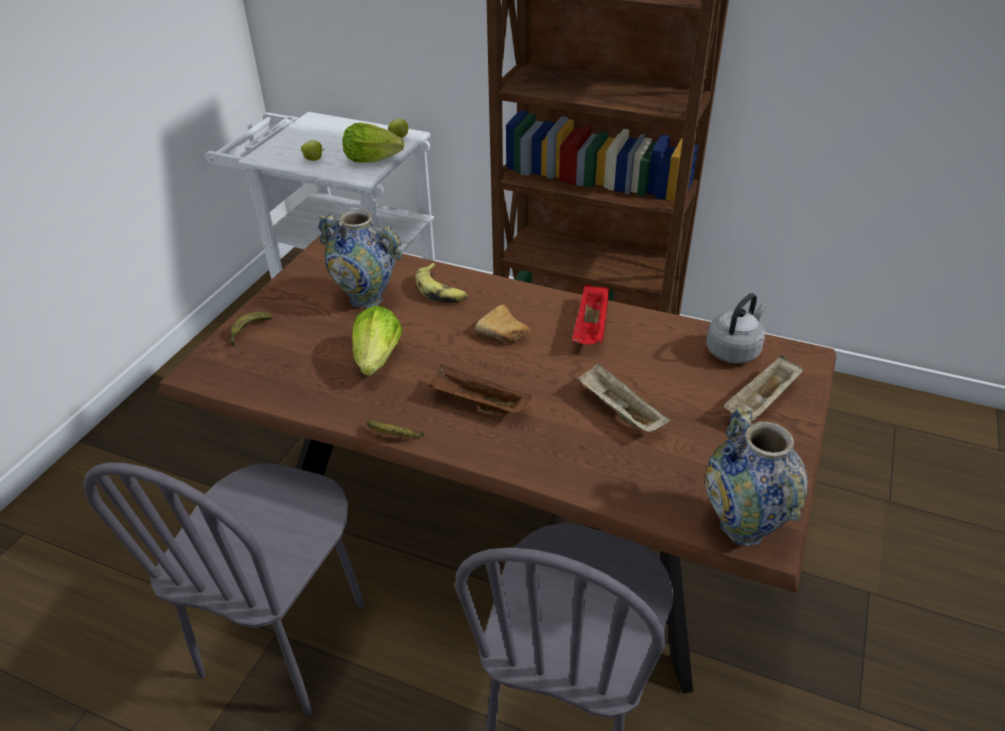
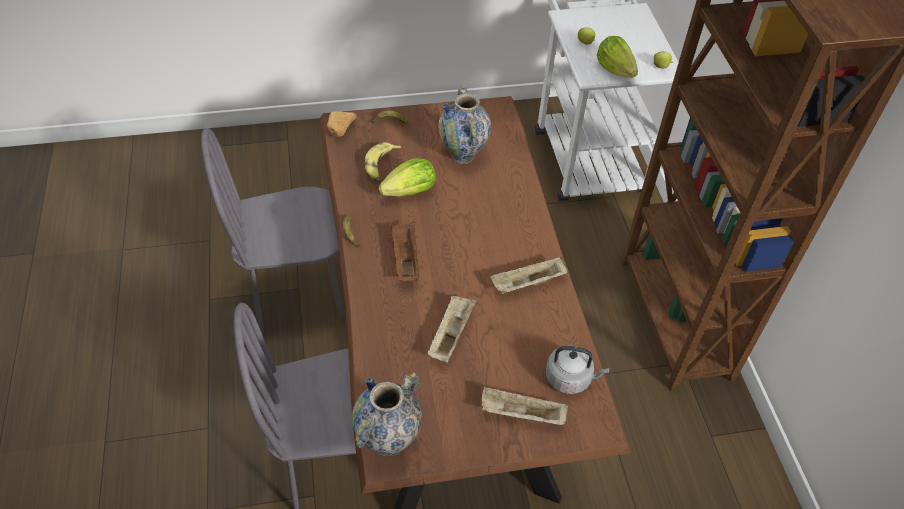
camera: 55 degrees right, 10 degrees up
(441, 291) = (502, 186): banana -> banana (380, 165)
(505, 334) = (483, 241): bread -> bread (339, 130)
(591, 328) = (527, 284): red tray -> beige tray

